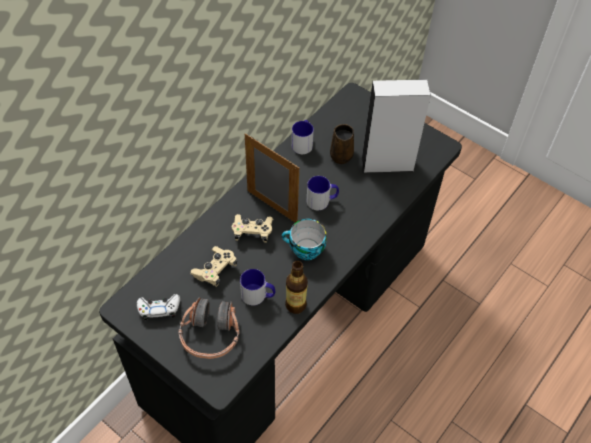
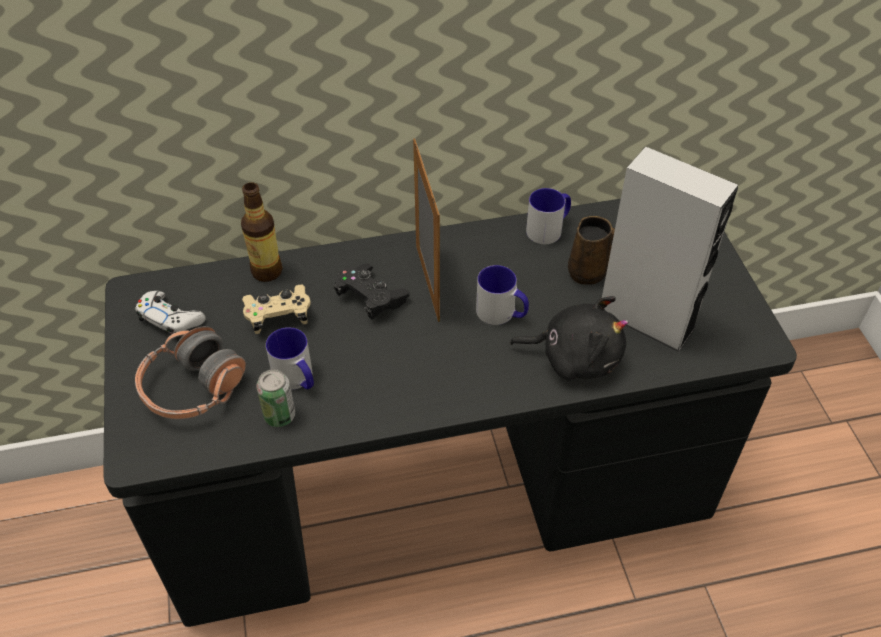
camera: 40 degrees right, 5 degrees down
(252, 232) = (371, 298): beige game controller -> black game controller
(268, 319) = (279, 416): none -> can
(296, 305) = (331, 422): bottle -> bottle (267, 271)
(304, 250) = (414, 361): cup -> none
(373, 202) = (574, 357): none -> black plush toy

